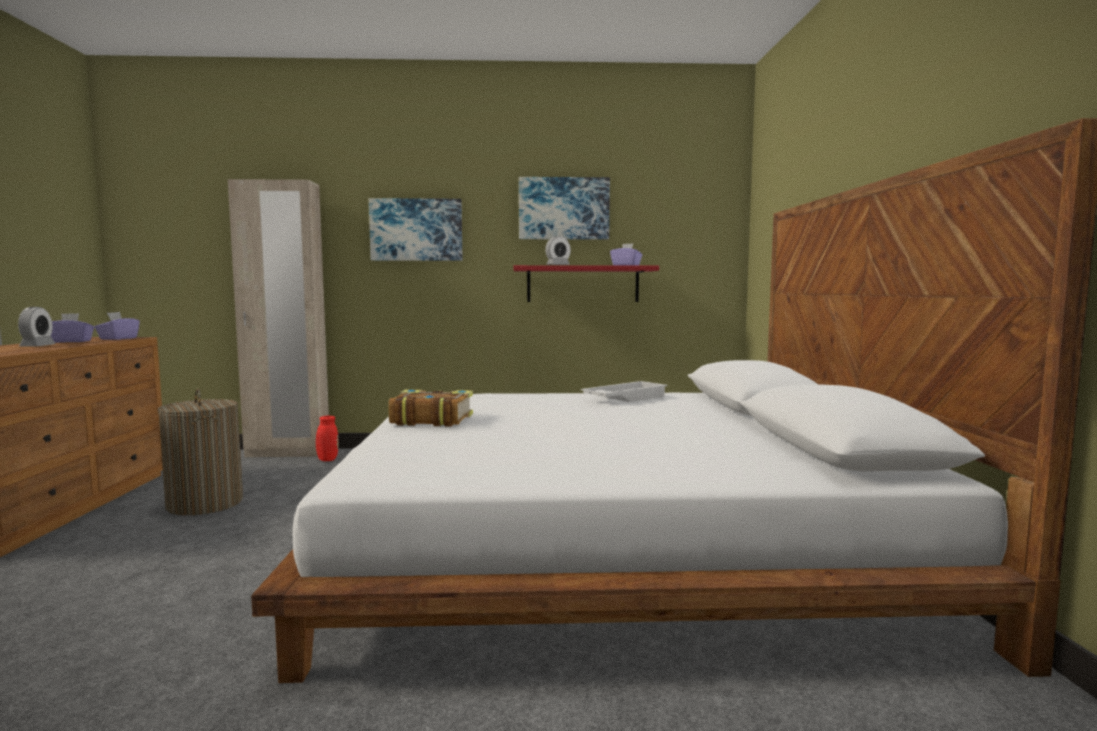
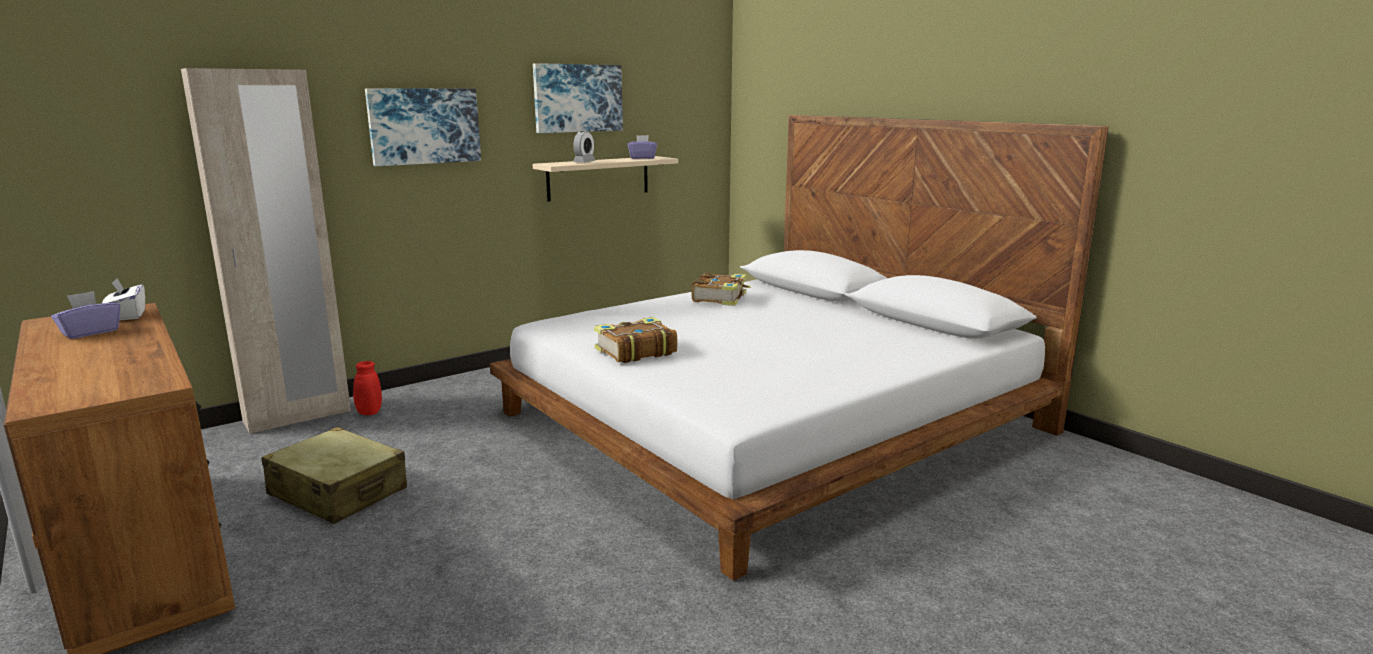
camera: 35 degrees left, 10 degrees up
(37, 346) = (108, 349): alarm clock -> none
(118, 339) = (127, 315): purple tissue box -> white tissue box
(205, 503) = (338, 492): laundry basket -> beige suitcase
(583, 284) = (598, 178): red shelf -> beige shelf
(624, 398) = (720, 298): white tray -> book

